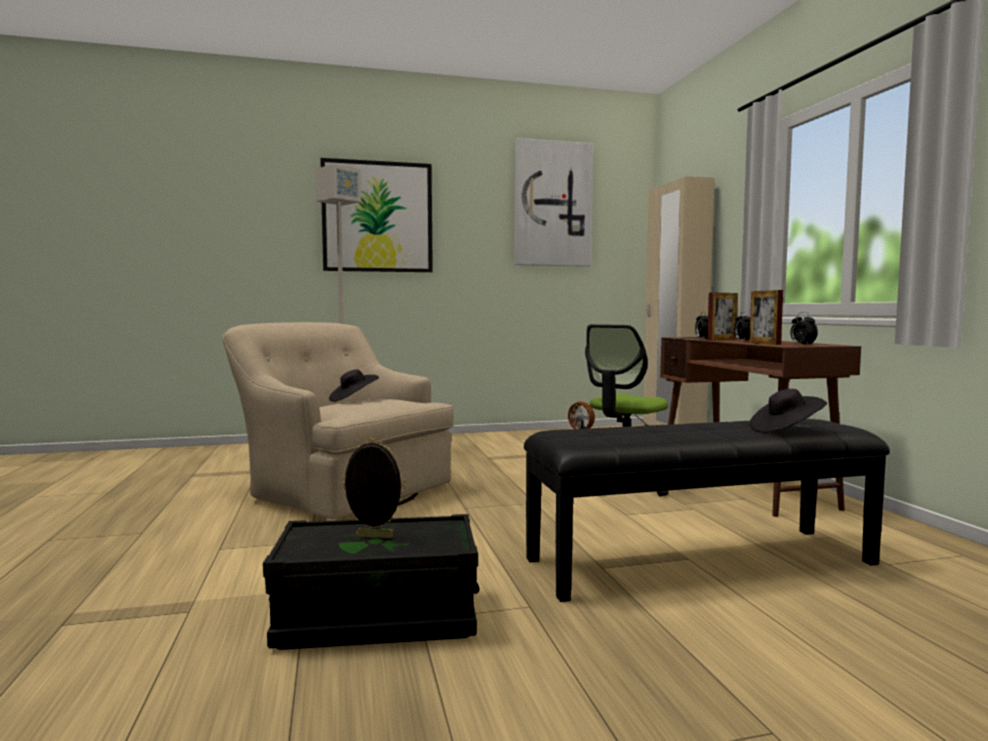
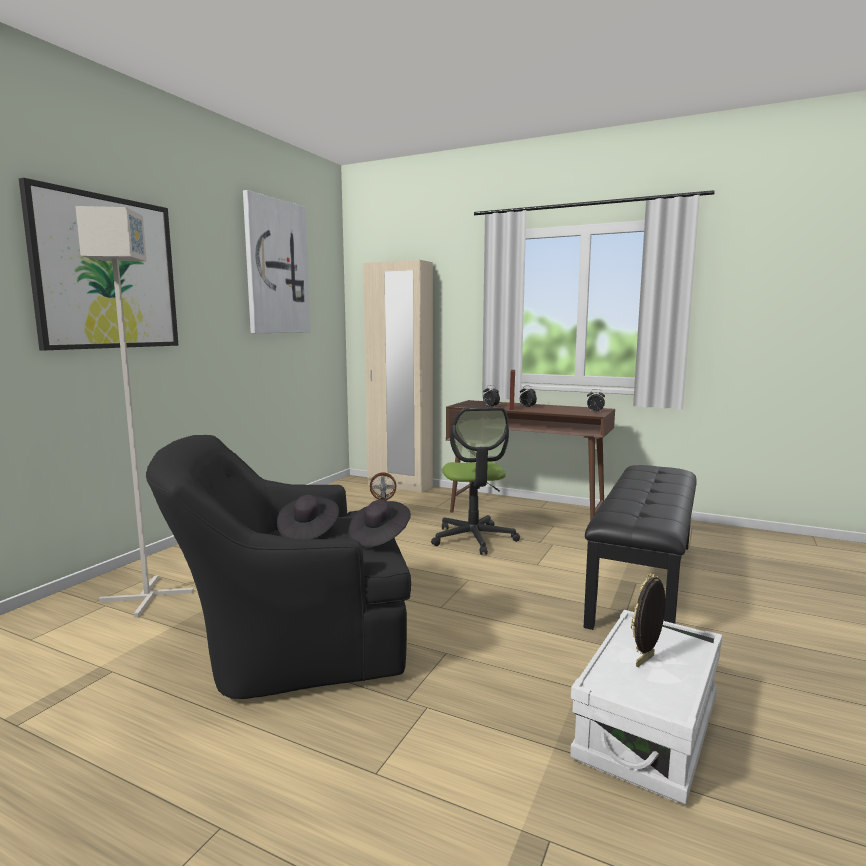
camera: 50 degrees left, 5 degrees up
(341, 490) = (290, 642): beige armchair -> black armchair
(377, 617) = (647, 728): black storage box -> white storage box
(764, 343) = (566, 411): picture frame -> none
(786, 430) = (673, 479): black hat -> black hat (379, 537)

